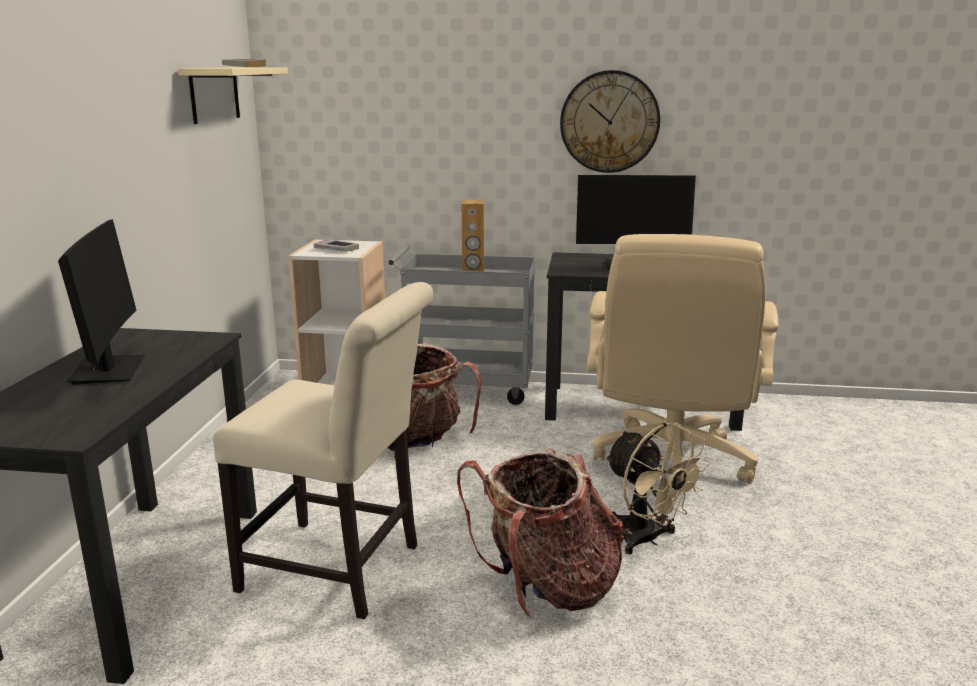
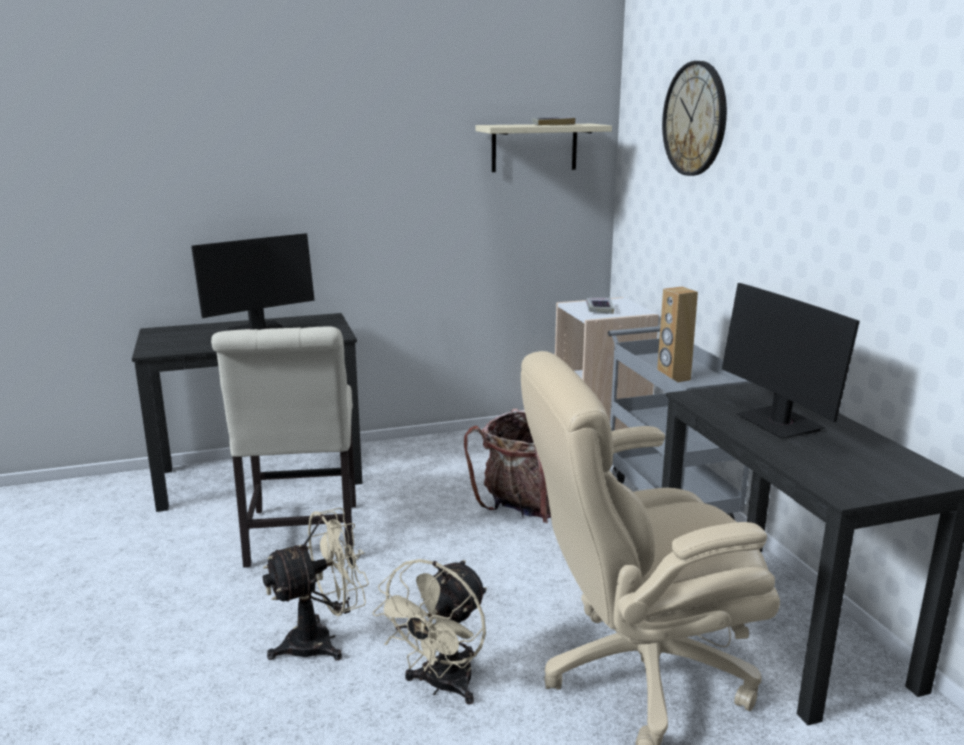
camera: 65 degrees right, 0 degrees up
(546, 588) = (321, 641): backpack -> beige fan
(609, 122) = (851, 222): wall clock -> wall clock (695, 119)

